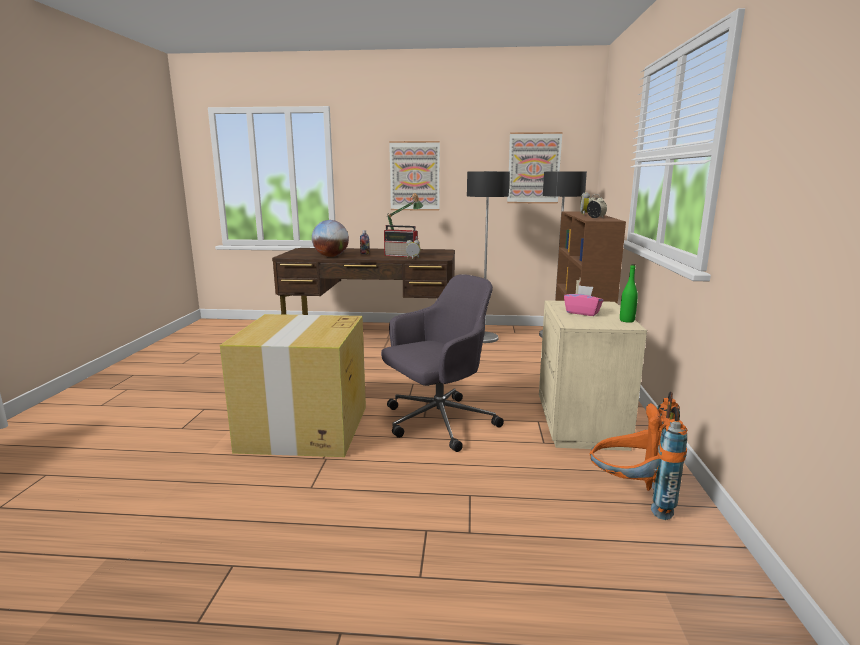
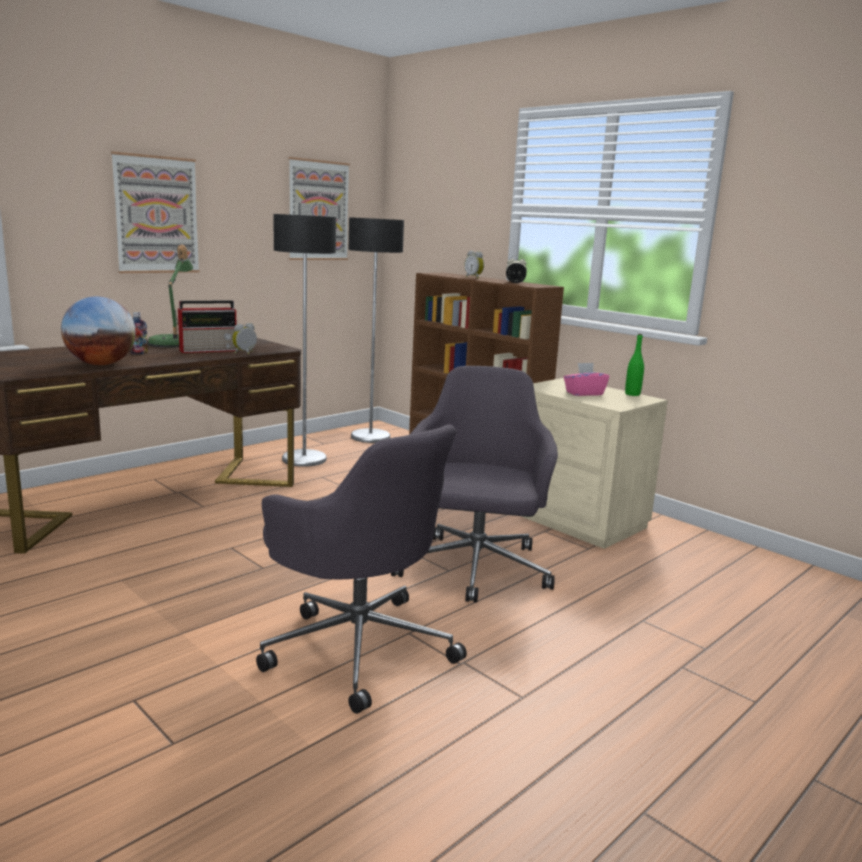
camera: 50 degrees left, 0 degrees up
(304, 429) = (358, 646): cardboard box -> grey office chair
(632, 497) = (717, 563): orange backpack -> none

